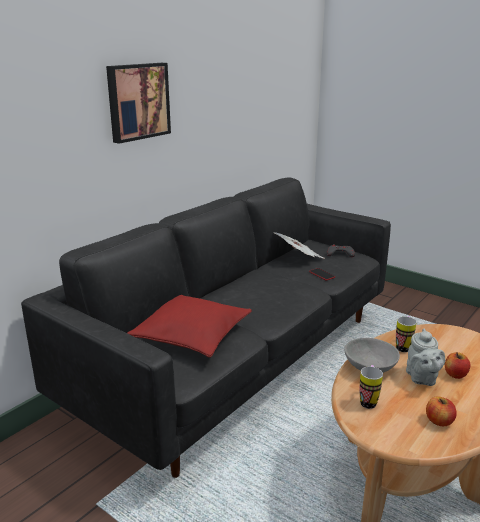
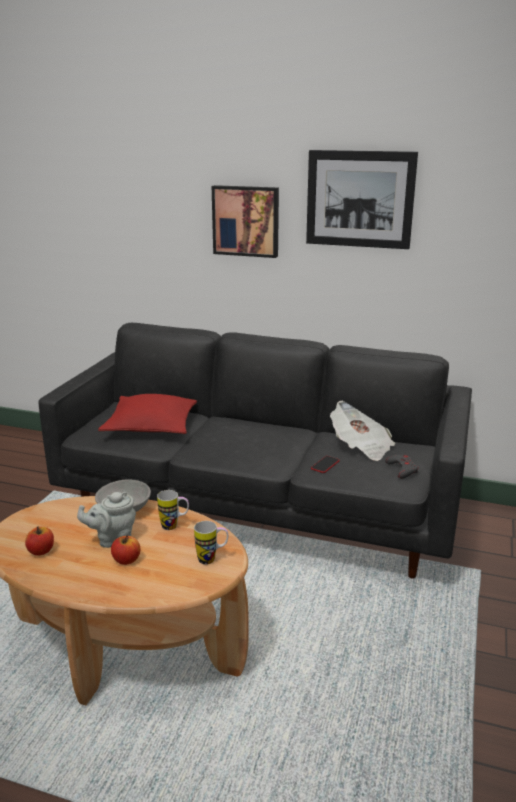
camera: 70 degrees right, 0 degrees up
(215, 67) = (359, 199): none -> picture
(368, 400) = (68, 513): mug -> mug (212, 559)

